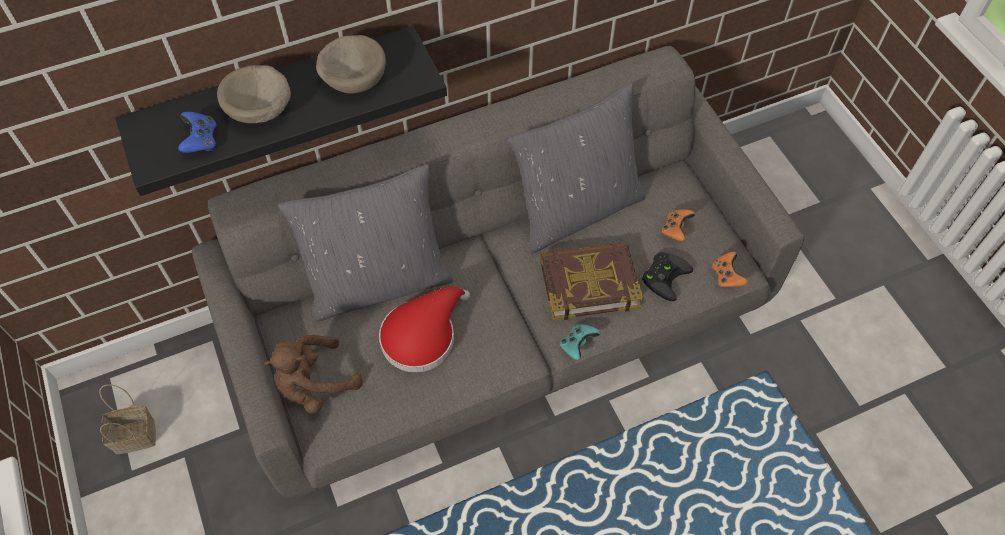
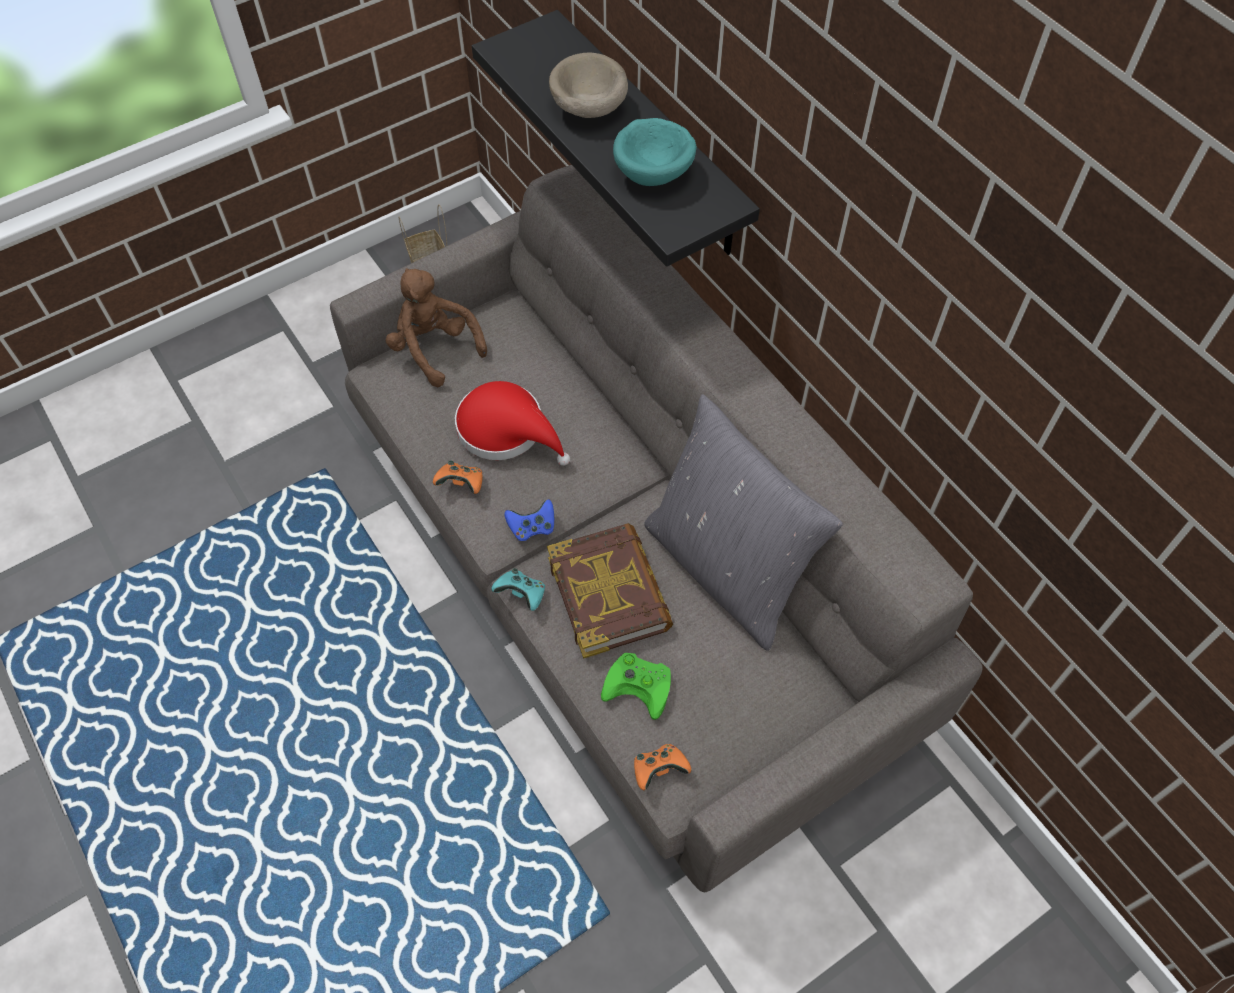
camera: 80 degrees right, 0 degrees up
(201, 141) = (537, 74): blue game controller -> blue game controller (532, 527)
(355, 79) = (655, 172): beige bowl -> turquoise bowl
(378, 282) = (572, 378): grey pillow -> none
(664, 275) = (641, 685): black game controller -> green game controller
(675, 229) = (720, 694): orange game controller -> orange game controller (461, 484)

